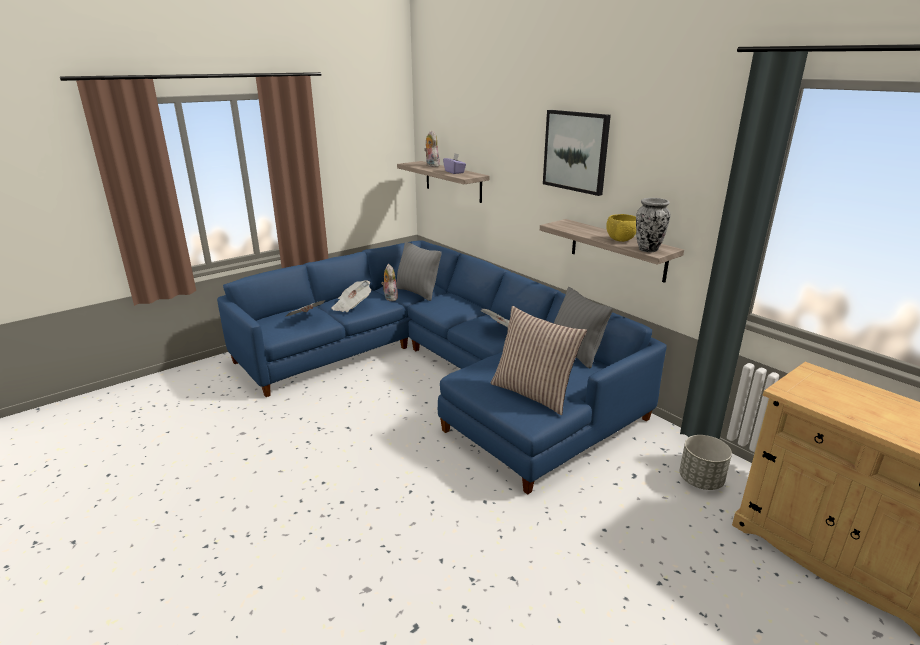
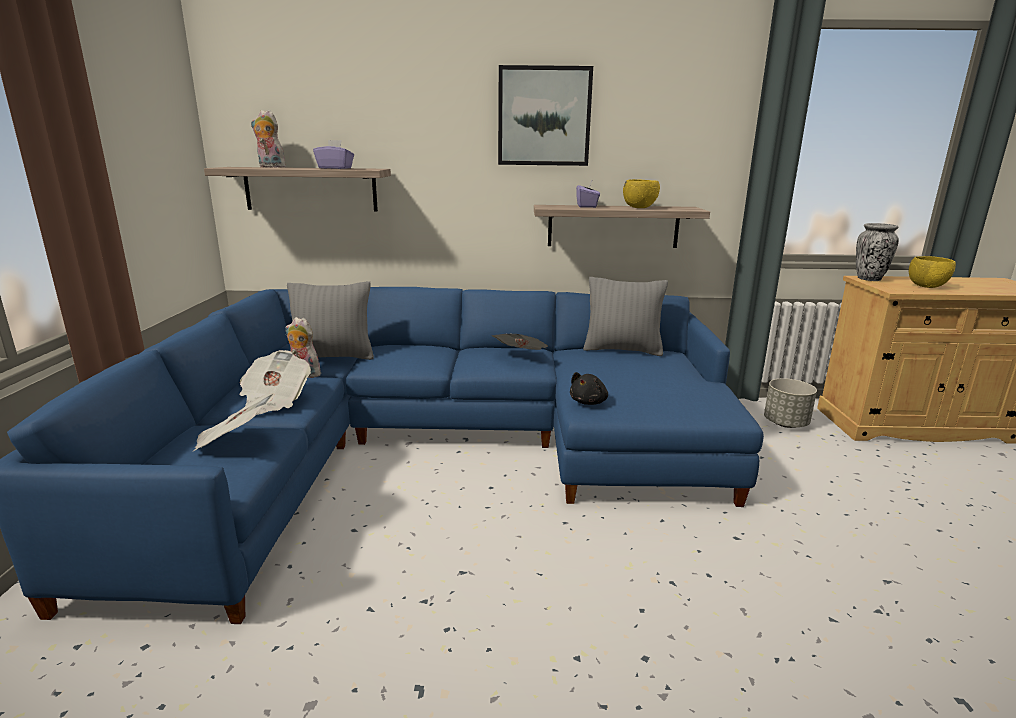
camera: 50 degrees left, 5 degrees down
(472, 372) = (589, 402): none -> black plush toy
(533, 393) = (677, 392): pillow -> none
(588, 229) = (587, 206): none -> purple tissue box
(648, 250) = (682, 209): vase -> vase (869, 279)
(846, 404) = (927, 286): none -> yellow bowl

